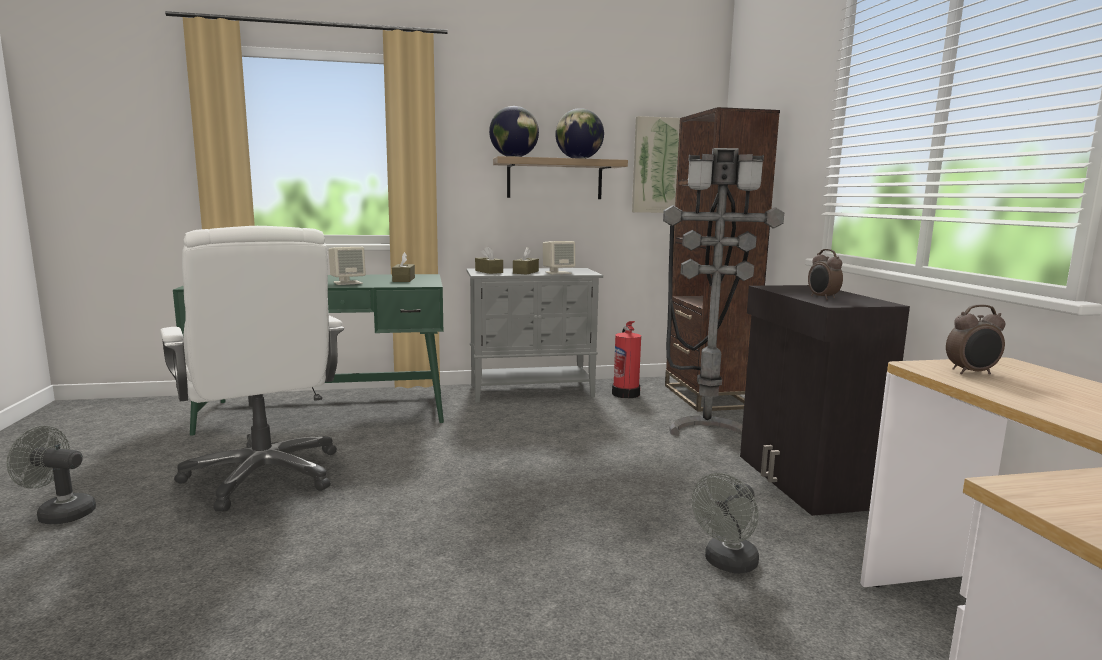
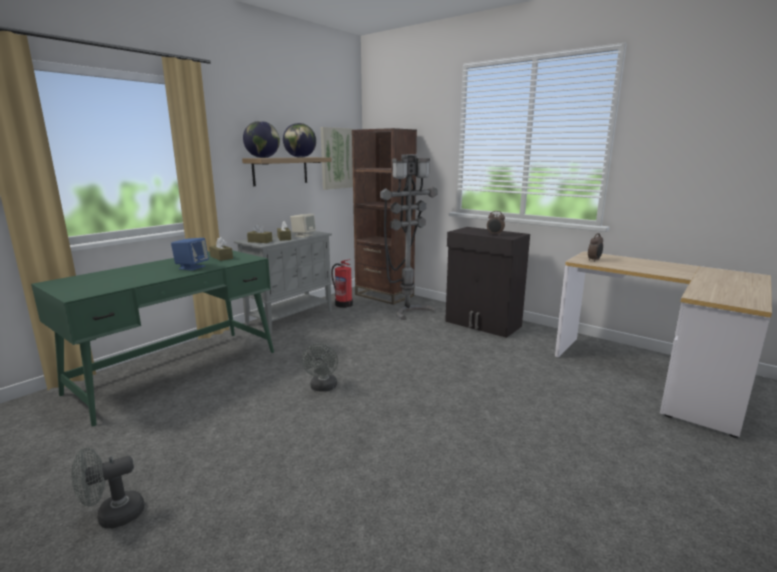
camera: 40 degrees left, 5 degrees up
(264, 476) = (224, 424): white office chair -> none
(347, 283) = (192, 267): beige speaker -> blue speaker
(727, 564) = (511, 367): grey fan -> grey fan (323, 388)

